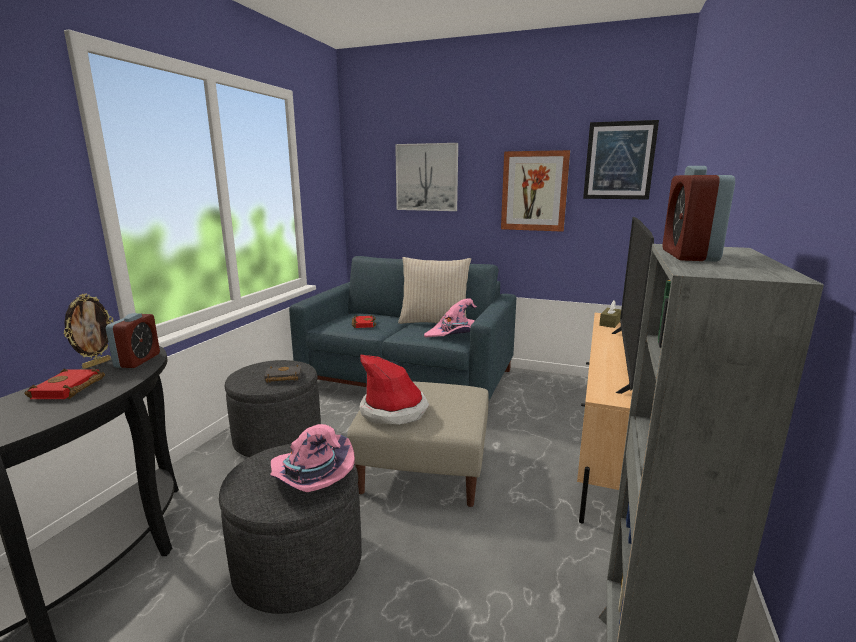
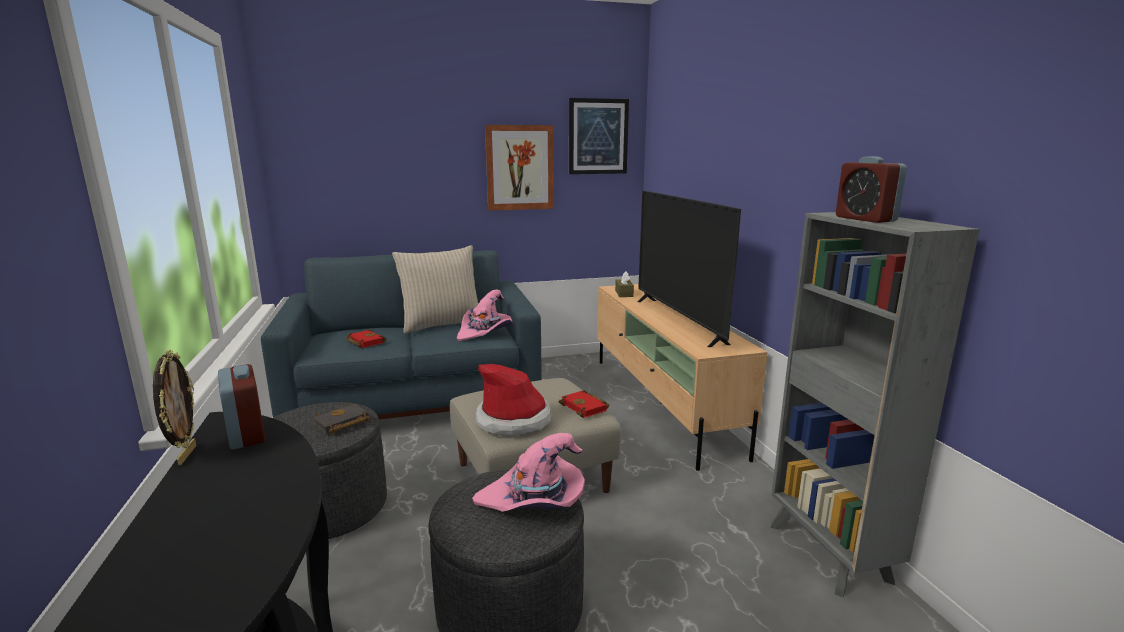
camera: 35 degrees left, 0 degrees up
(69, 389) = (223, 490): red book -> red book (585, 407)
(427, 177) = (391, 153): picture -> none

